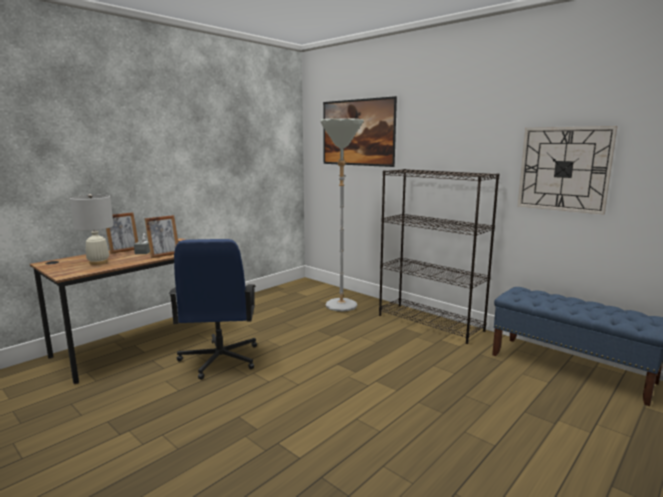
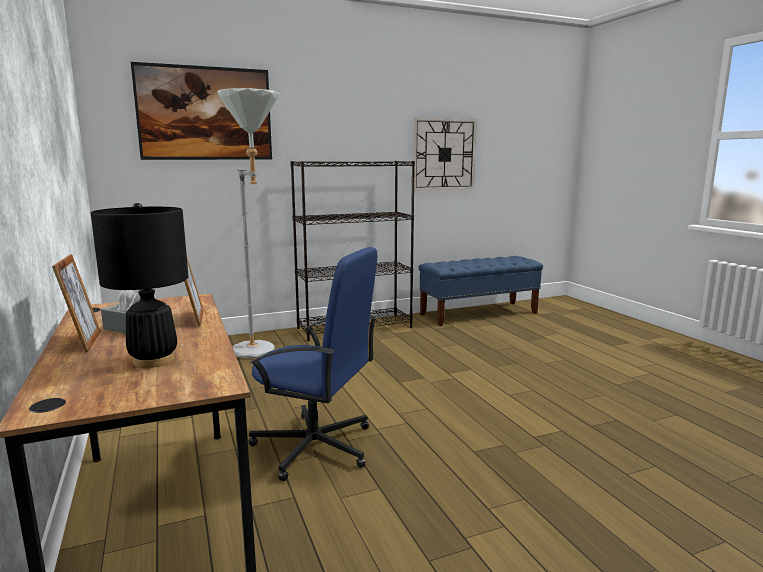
camera: 65 degrees left, 0 degrees up
(98, 262) = (154, 360): white table lamp -> black table lamp

